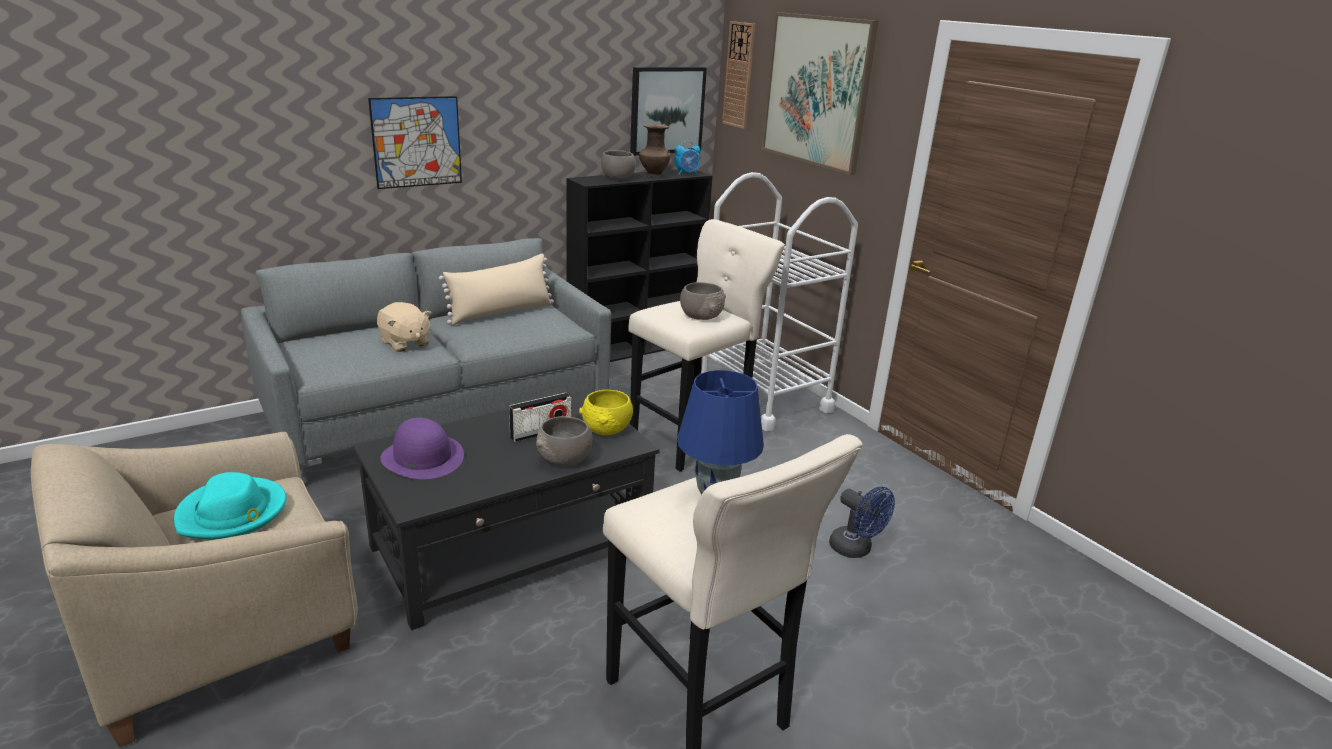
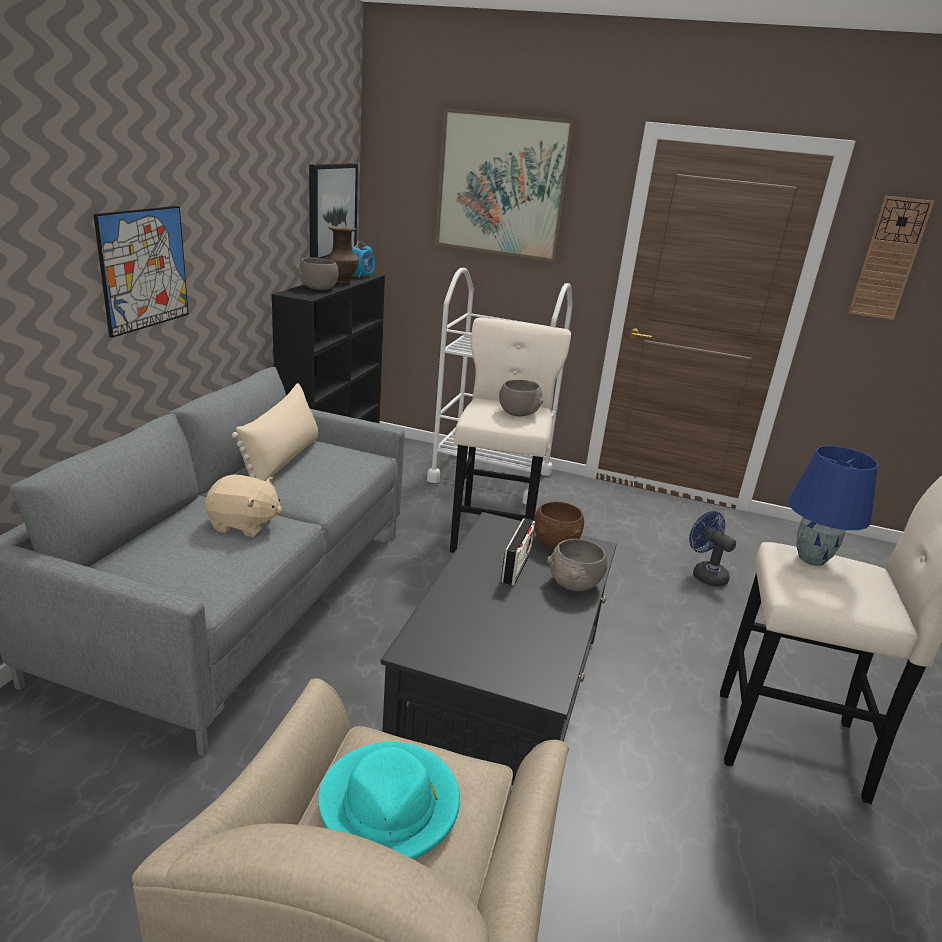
camera: 40 degrees left, 0 degrees up
(422, 457) = (468, 638): purple hat -> none
(607, 429) = (556, 542): yellow bowl -> brown bowl
(739, 75) = (392, 171): wall clock -> wall clock (889, 259)
(856, 550) = (705, 574): blue fan -> blue fan turned 135 degrees counterclockwise

